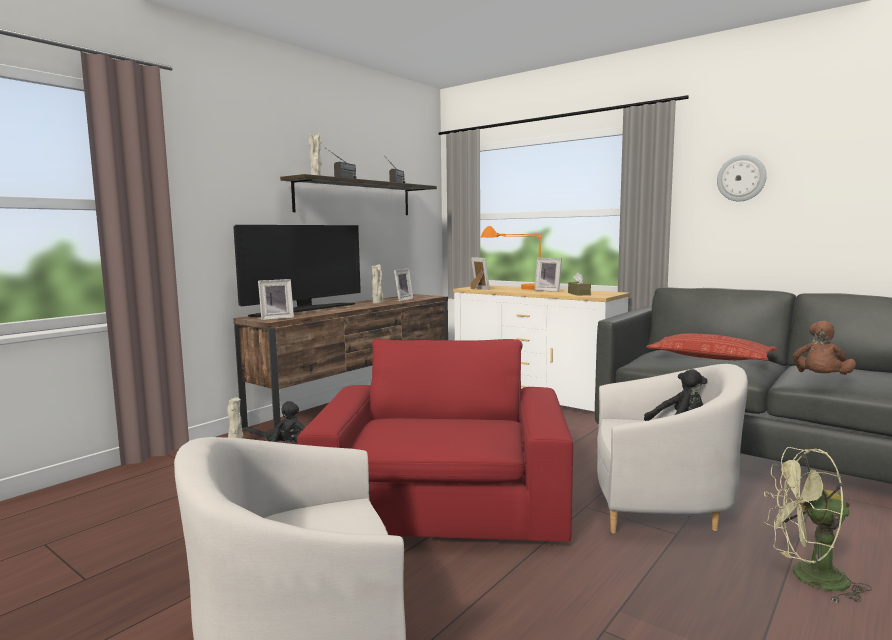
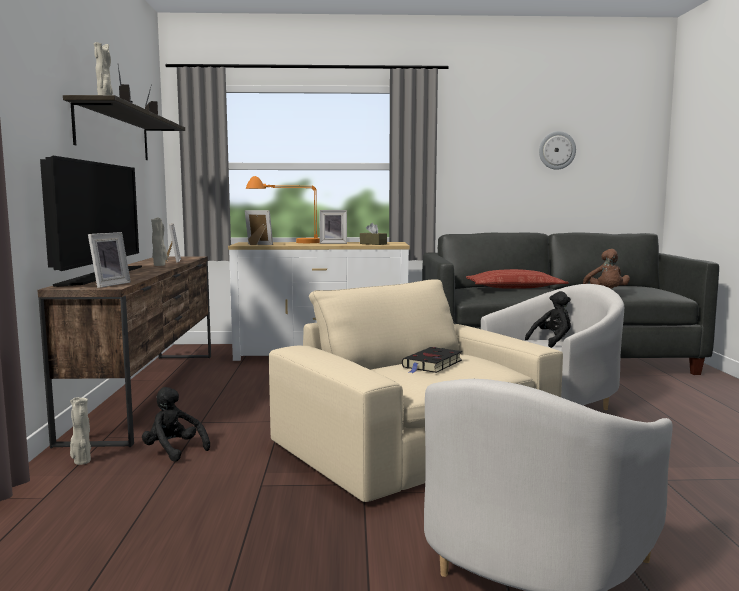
camera: 40 degrees left, 0 degrees up
(434, 425) = (432, 364): none -> black book
(443, 501) = (417, 445): red armchair -> beige armchair
(741, 178) = (486, 142): wall clock -> wall clock (557, 150)
(808, 578) = (686, 419): green fan -> none

